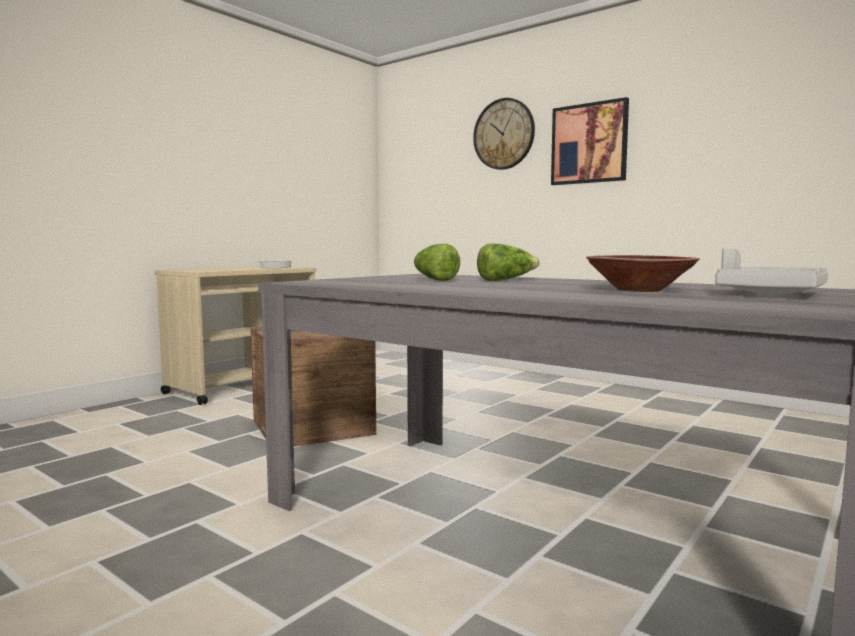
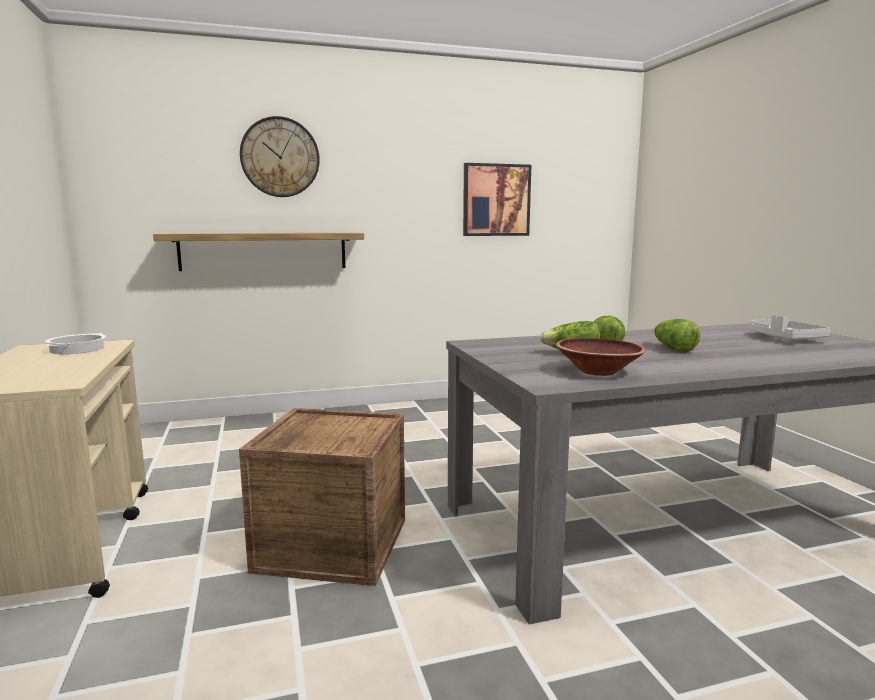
camera: 55 degrees left, 5 degrees up
(487, 218) = (264, 251): none -> shelf
(537, 285) = (672, 349): none -> lettuce
(589, 143) = (380, 181): picture -> picture (496, 200)
(639, 290) = (739, 345): brown bowl -> brown bowl (597, 371)

